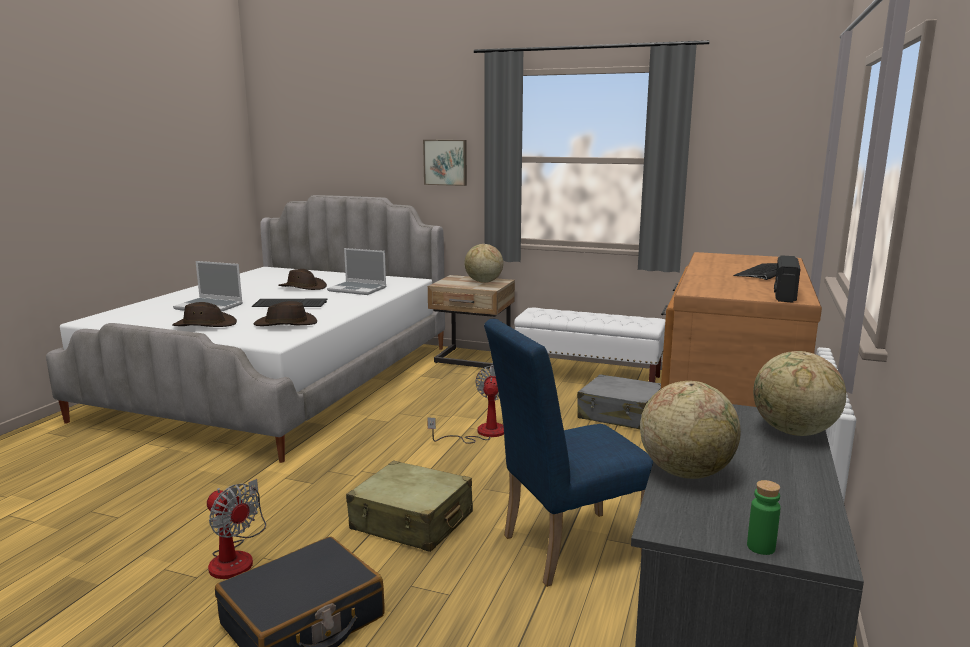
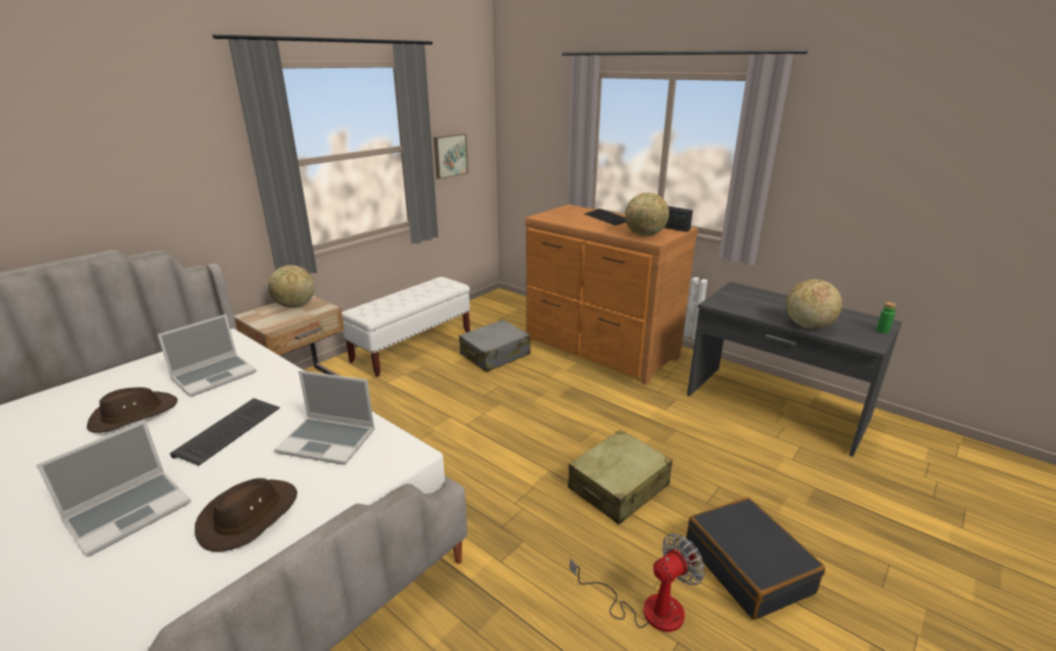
camera: 70 degrees left, 10 degrees up
(286, 324) = (328, 441): brown hat -> laptop
(446, 162) = (190, 183): picture -> picture (449, 155)
(481, 433) = (482, 421): fan -> none
(563, 548) = (672, 427): blue chair -> none
(793, 432) = (754, 293): globe -> globe (645, 235)

